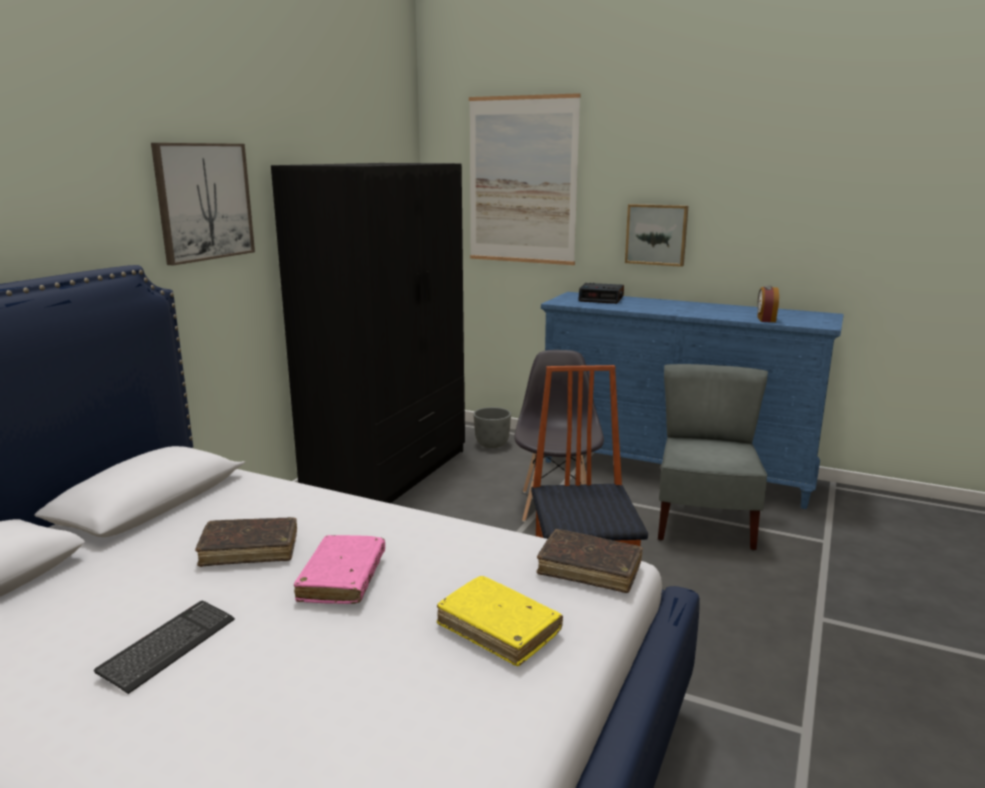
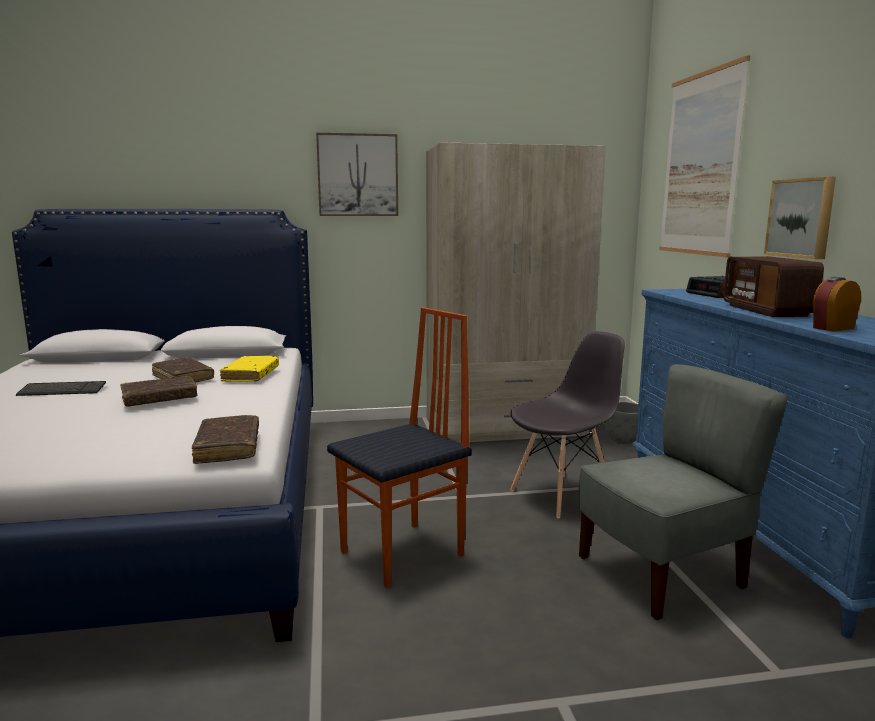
camera: 55 degrees right, 5 degrees down
(342, 578) = (159, 399): pink book -> brown book
(389, 471) = (505, 427): black wardrobe -> beige wardrobe
(498, 629) = (115, 441): yellow book -> yellow book (251, 375)
(687, 311) = (767, 311): none -> radio

